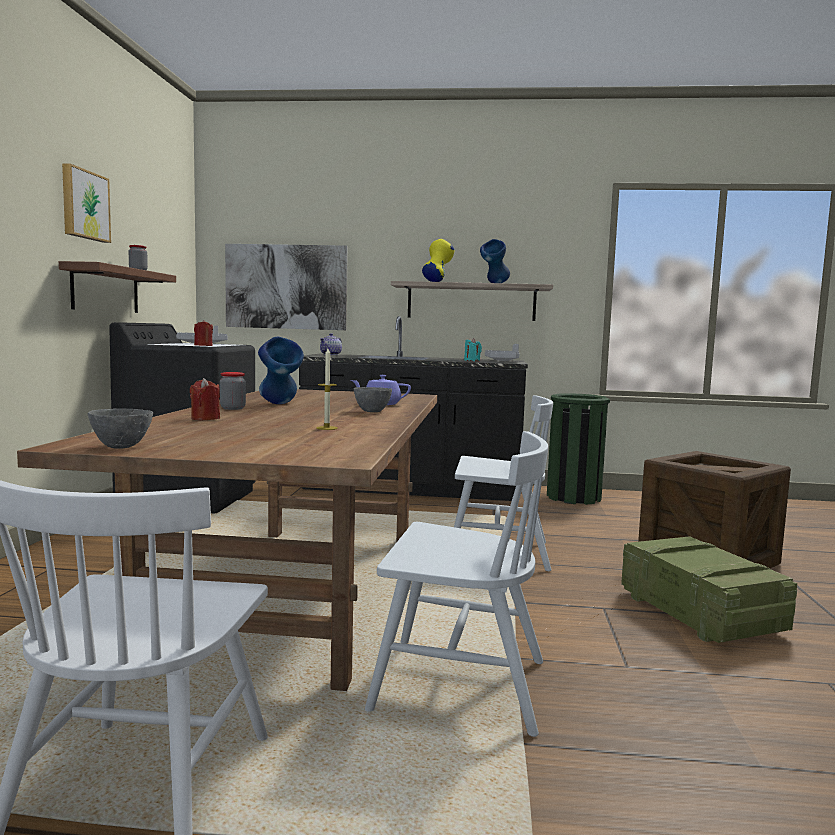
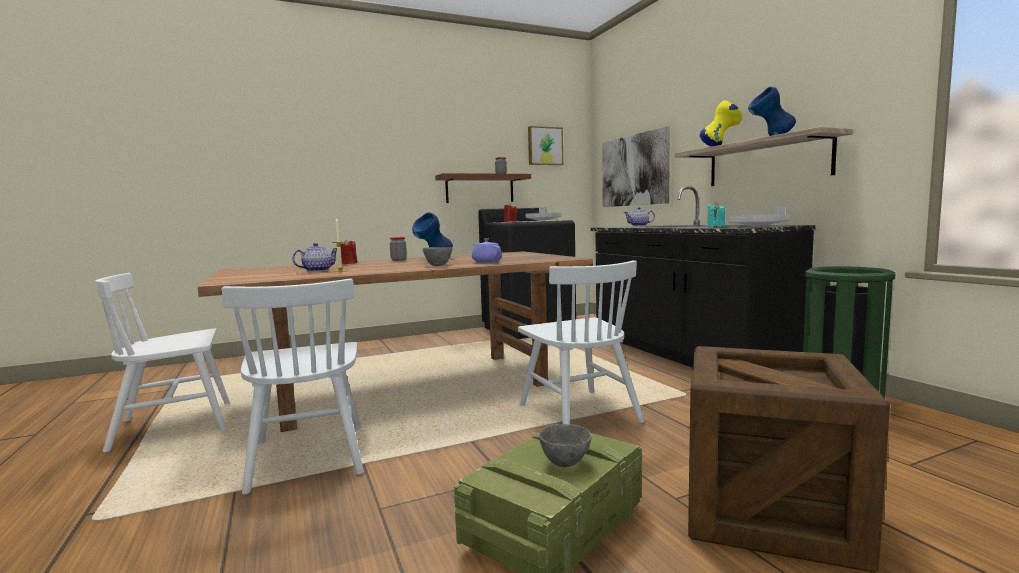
camera: 60 degrees right, 0 degrees up
(84, 205) = (459, 139): picture -> picture (544, 146)
(120, 447) = (238, 270): grey bowl -> grey bowl (564, 462)
(286, 431) = (317, 270): none -> teapot

